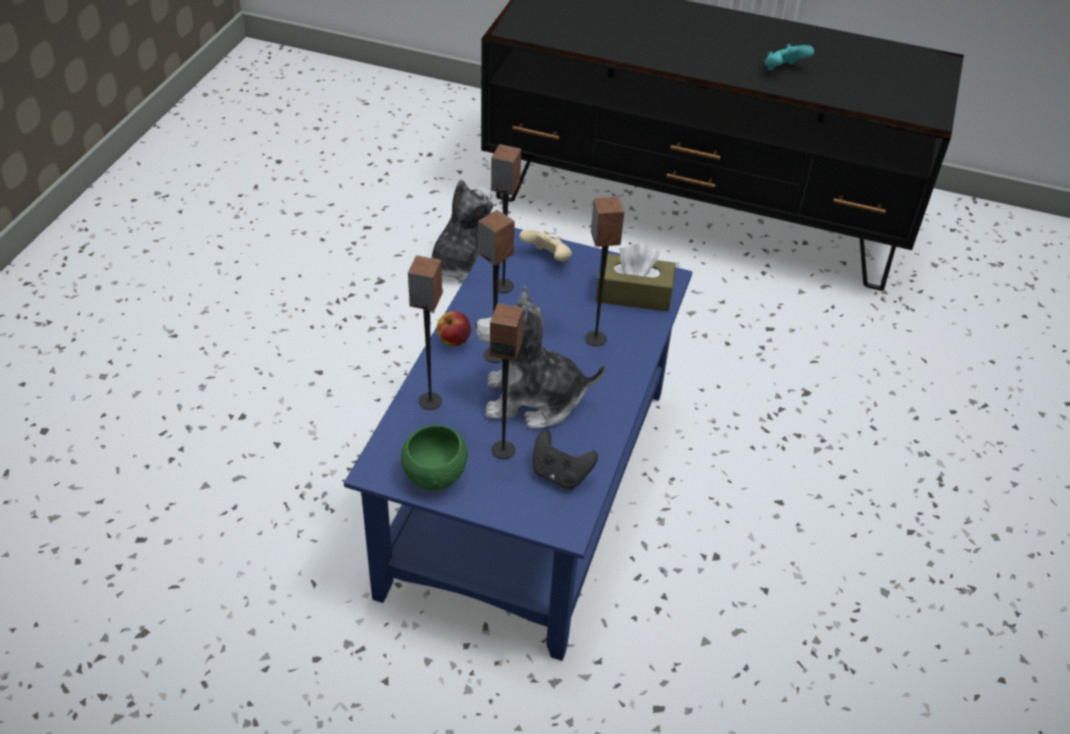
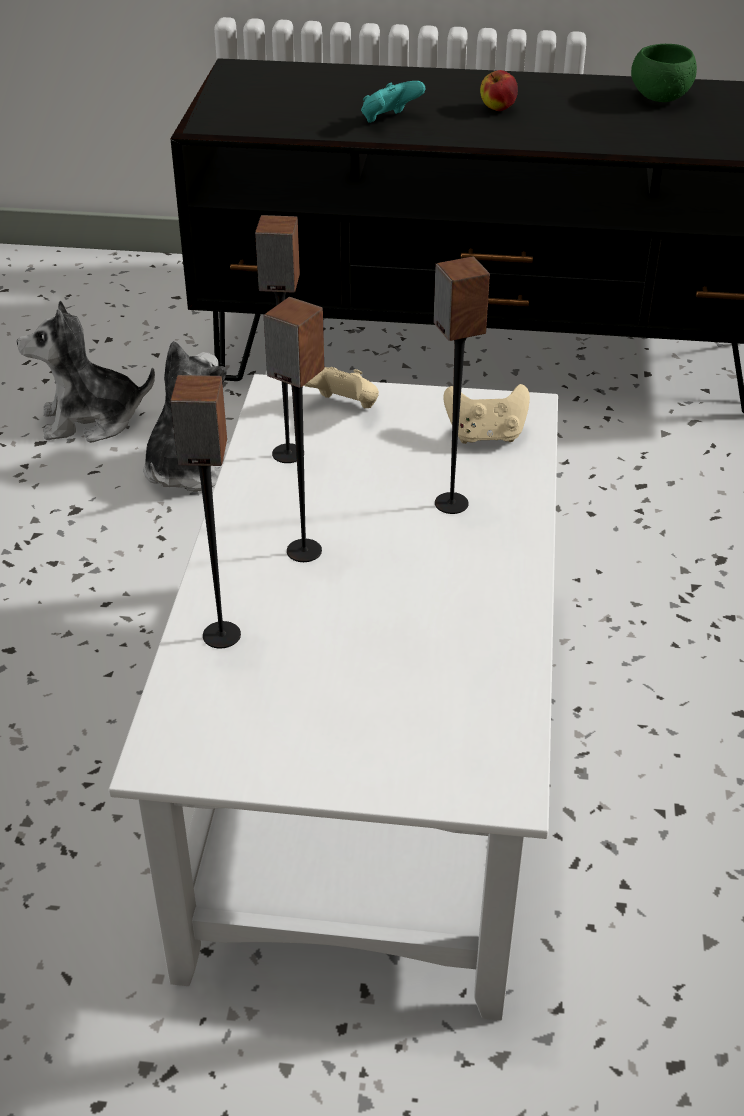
camera: 10 degrees left, 5 degrees down
(434, 475) = (261, 748): green bowl -> green bowl (659, 98)
(454, 341) = (234, 541): apple -> apple (497, 109)
(503, 449) = (362, 688): speaker -> none
(528, 491) = (373, 766): blue coffee table -> white coffee table
(533, 399) = (385, 605): plush toy -> plush toy (91, 420)
(560, 474) = (466, 709): black game controller -> none
(633, 294) = (486, 435): brown tissue box -> beige game controller
(783, 70) = (599, 126): turquoise game controller -> turquoise game controller (389, 120)

